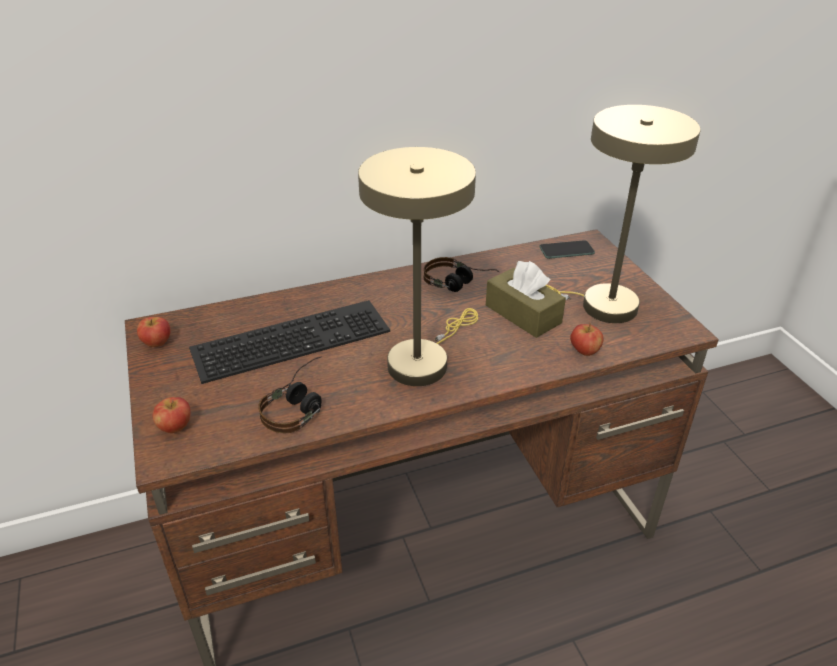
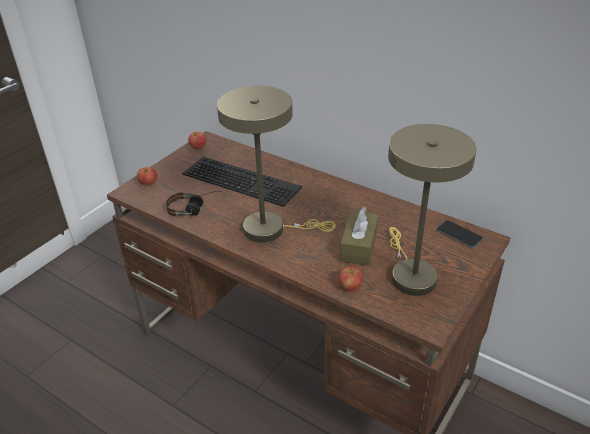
camera: 55 degrees right, 0 degrees up
(459, 284) = (359, 209): headphones -> none

